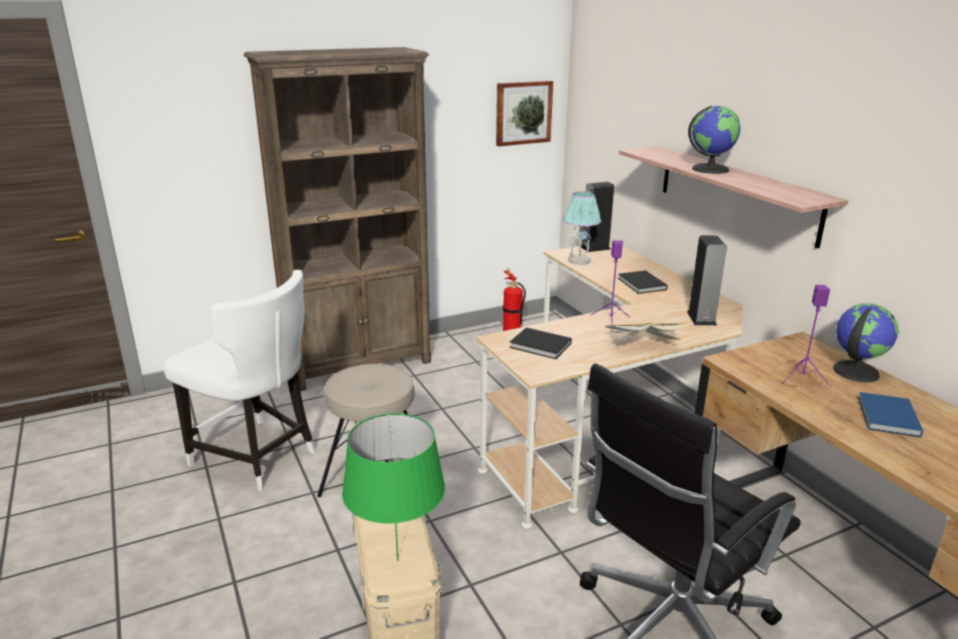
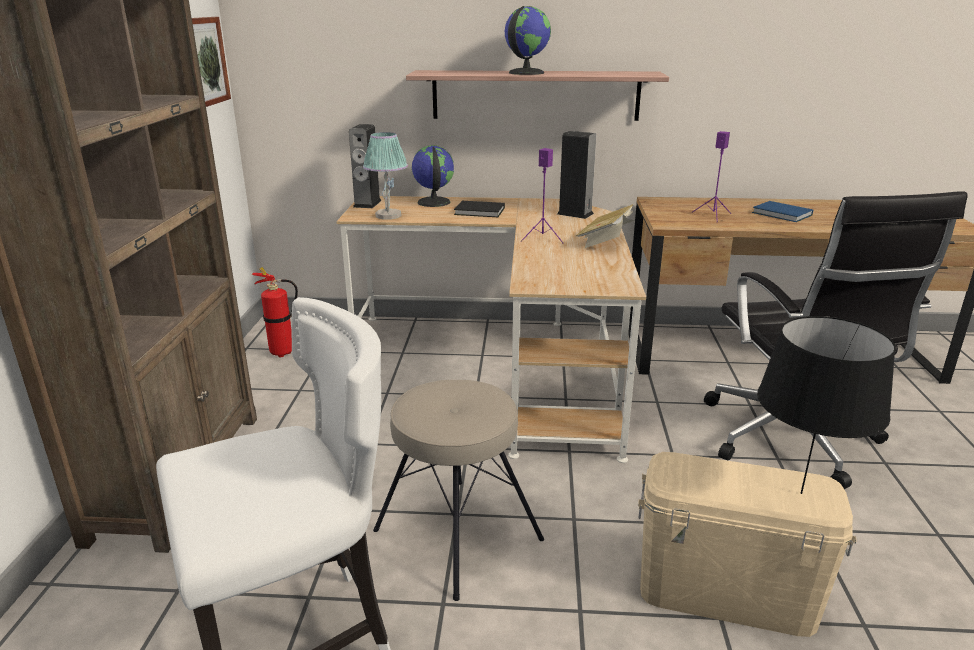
camera: 60 degrees left, 0 degrees up
(397, 561) = (801, 493): green table lamp -> black table lamp
(541, 346) = (566, 273): black book -> none
(855, 371) = (712, 202): globe -> globe (433, 202)

